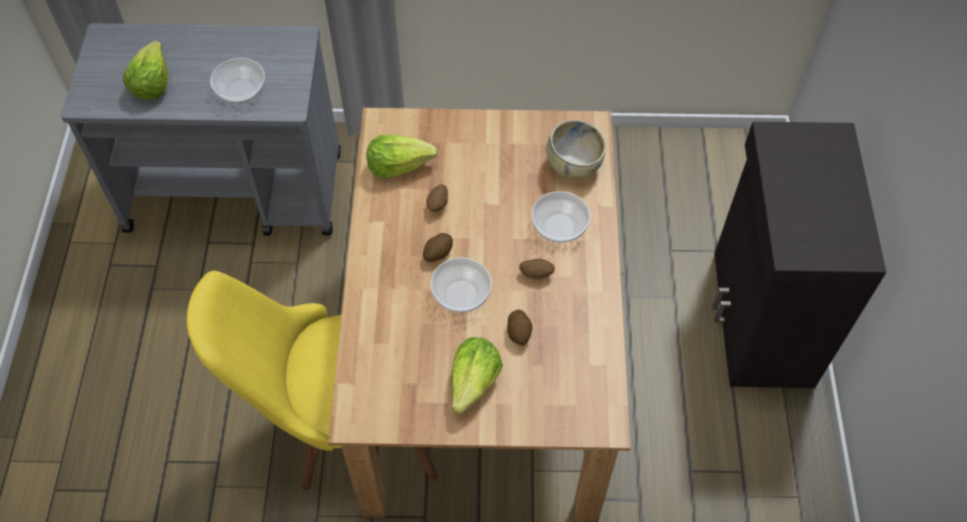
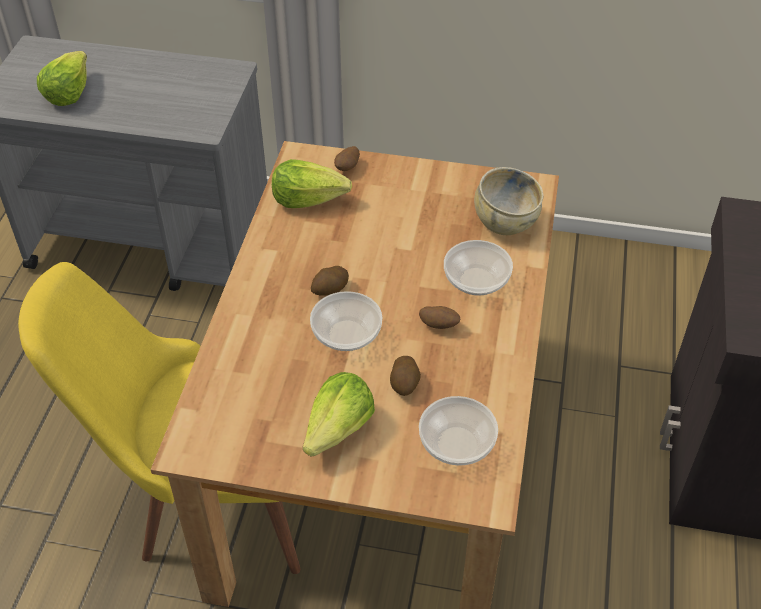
camera: 10 degrees right, 10 degrees down
(242, 90) = (159, 109): bowl -> bowl (458, 443)
(438, 204) = (342, 241): potato -> potato (347, 167)

